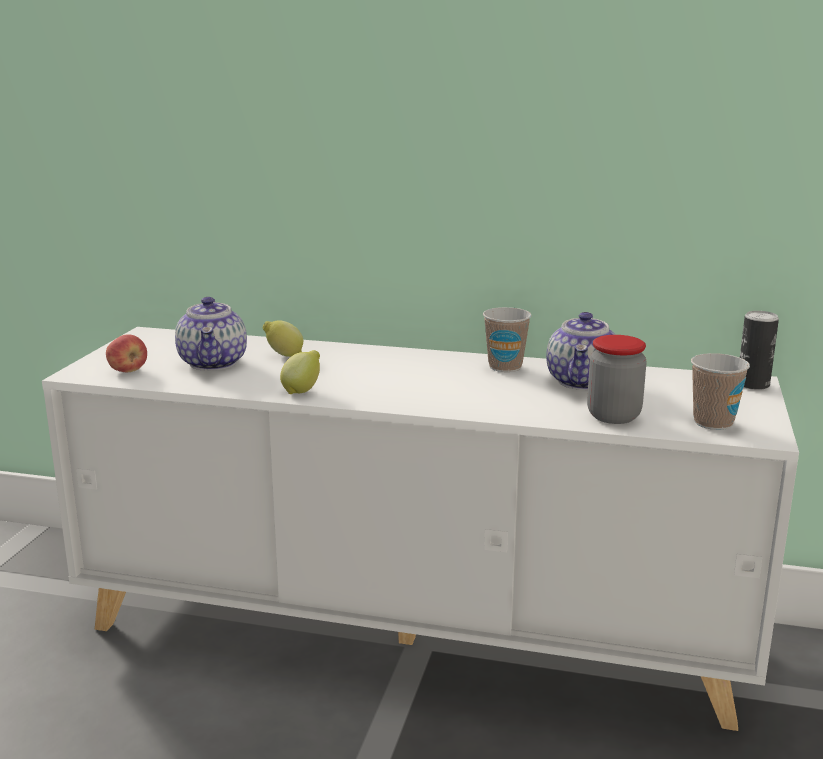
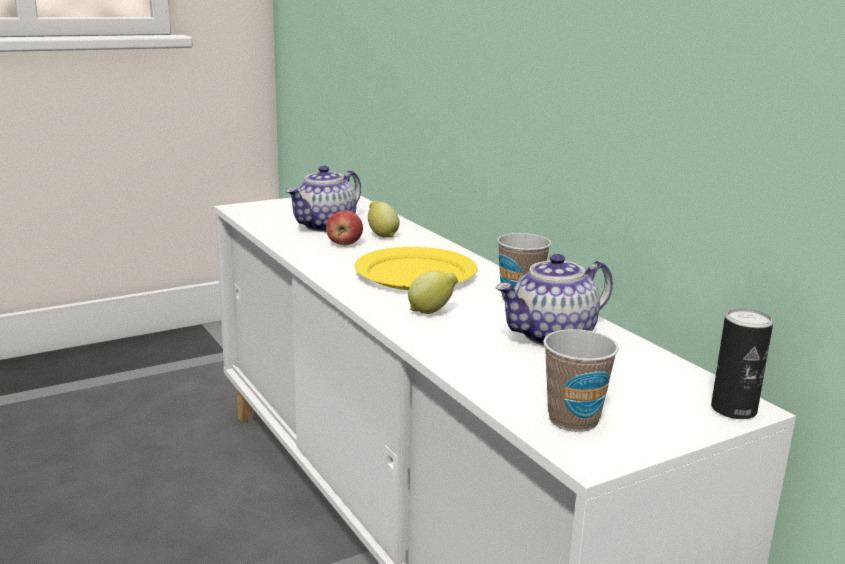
camera: 45 degrees right, 0 degrees up
(128, 371) = (268, 214): apple -> apple (344, 244)
(302, 390) = (325, 261): lemon -> lemon (432, 312)
(394, 375) = (414, 274): none -> yellow plate
(613, 416) = (493, 372): jar -> none

